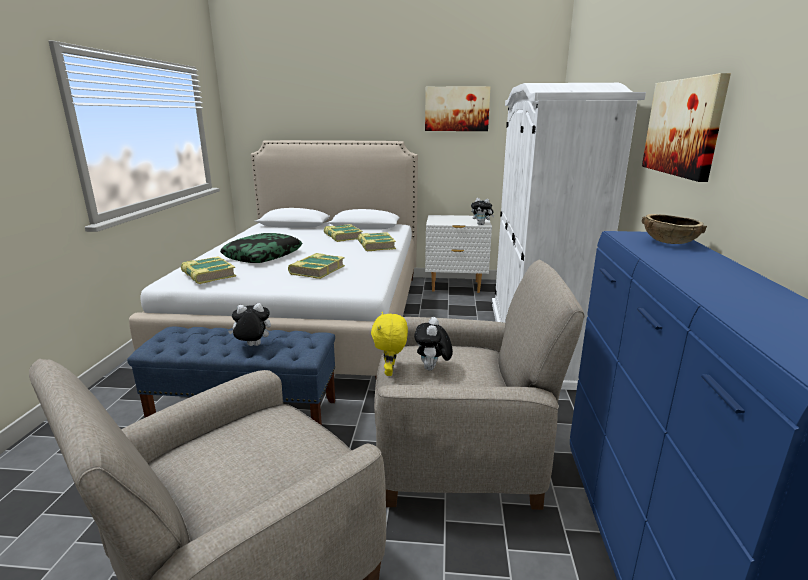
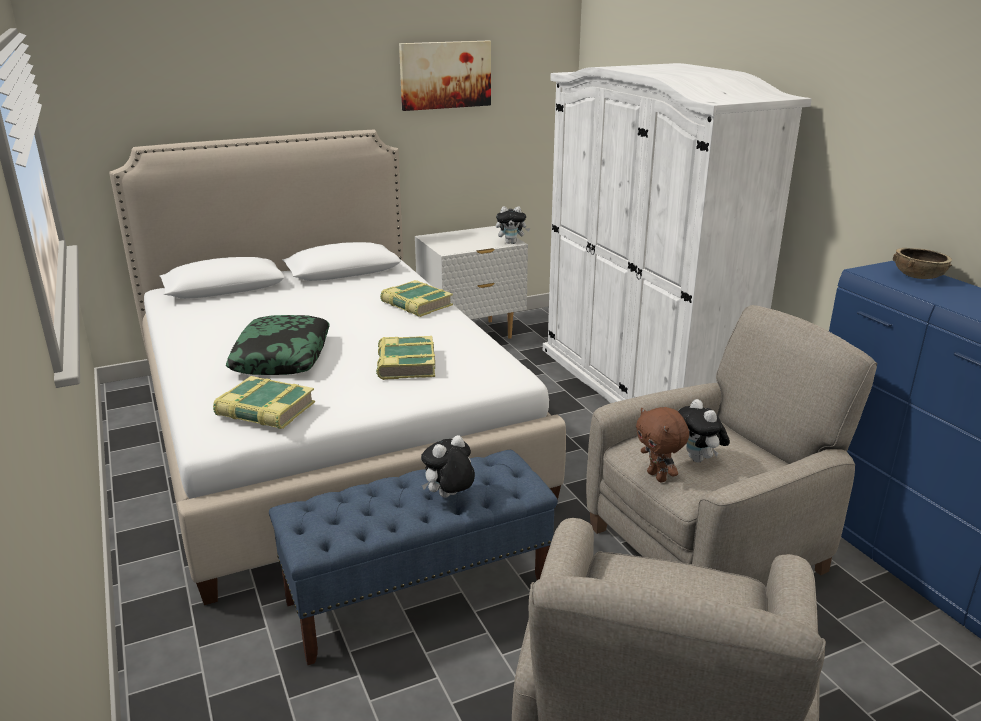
camera: 30 degrees left, 5 degrees up
(342, 236) = (341, 297): book -> none
(390, 372) = (658, 477): yellow plush toy -> brown plush toy
(683, 127) = (884, 149): picture -> none

